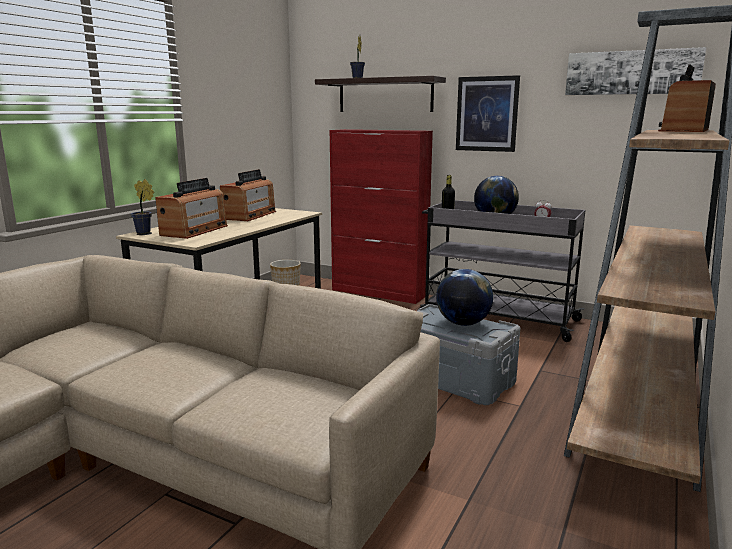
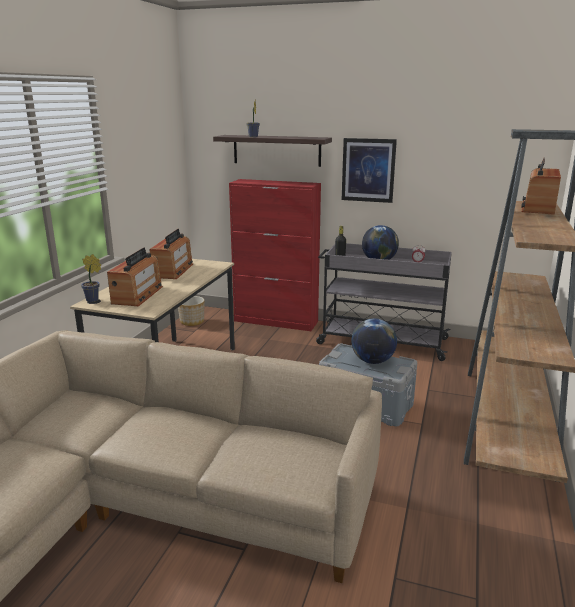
camera: 10 degrees left, 5 degrees up
(632, 72) = (487, 142): picture -> none

